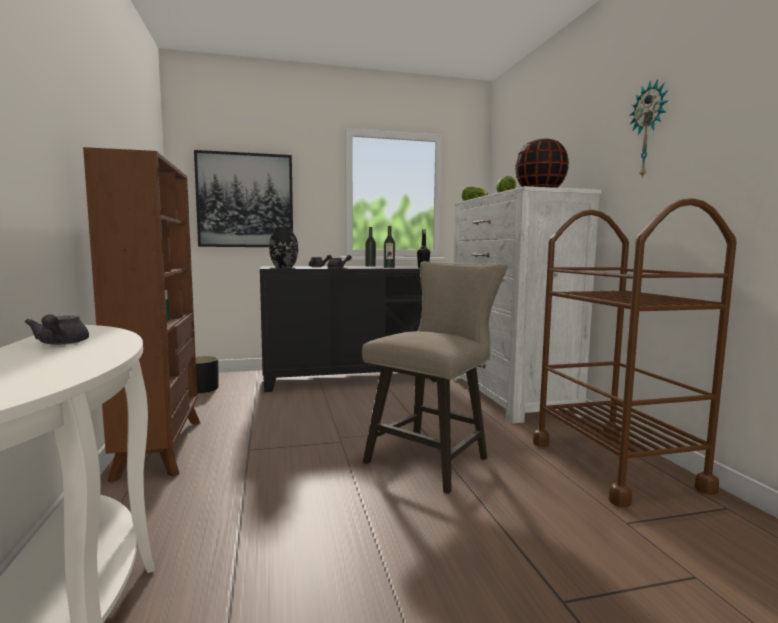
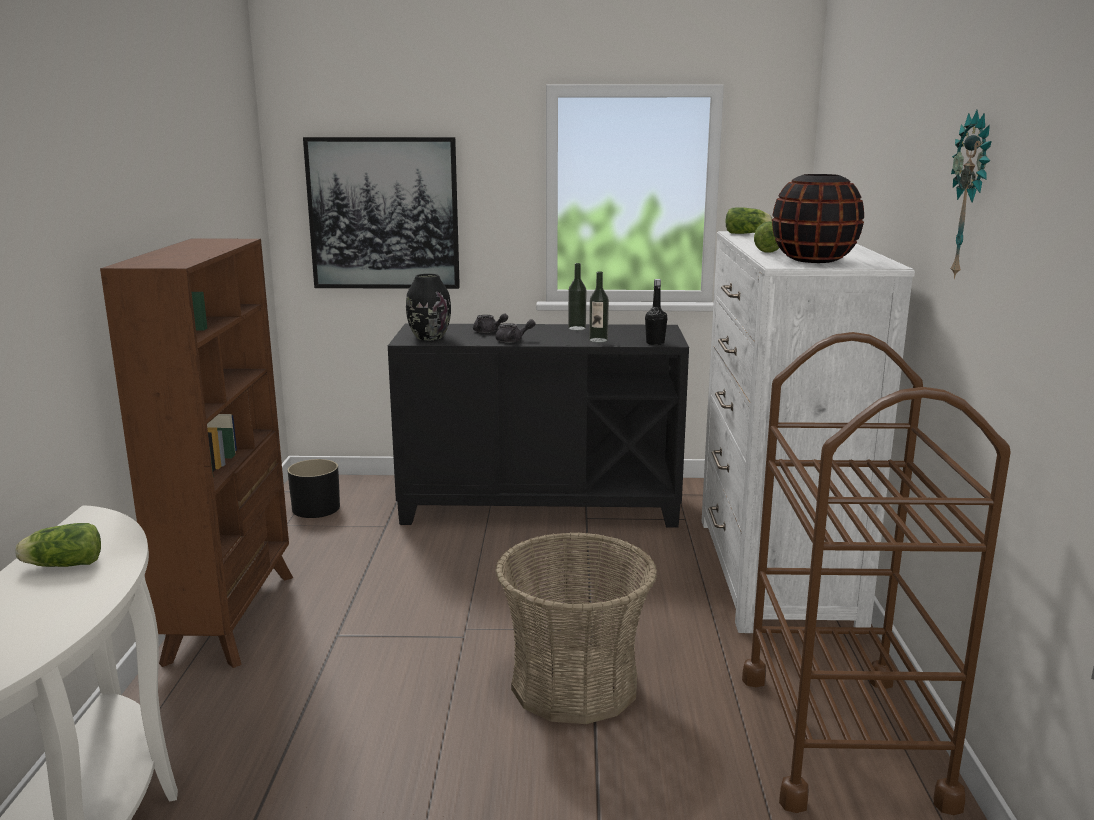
camera: 15 degrees right, 10 degrees up
(60, 344) = (61, 565): grey teapot -> lettuce
(433, 458) = (575, 684): beige stool -> basket

